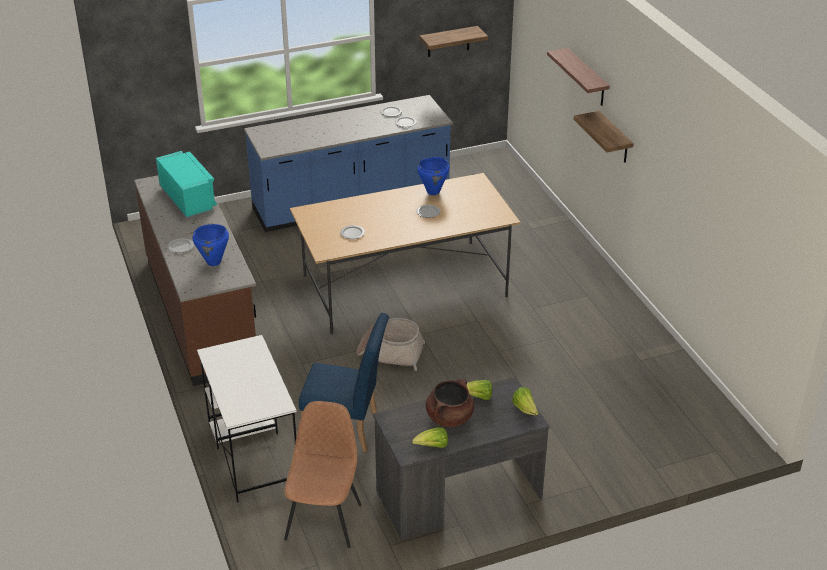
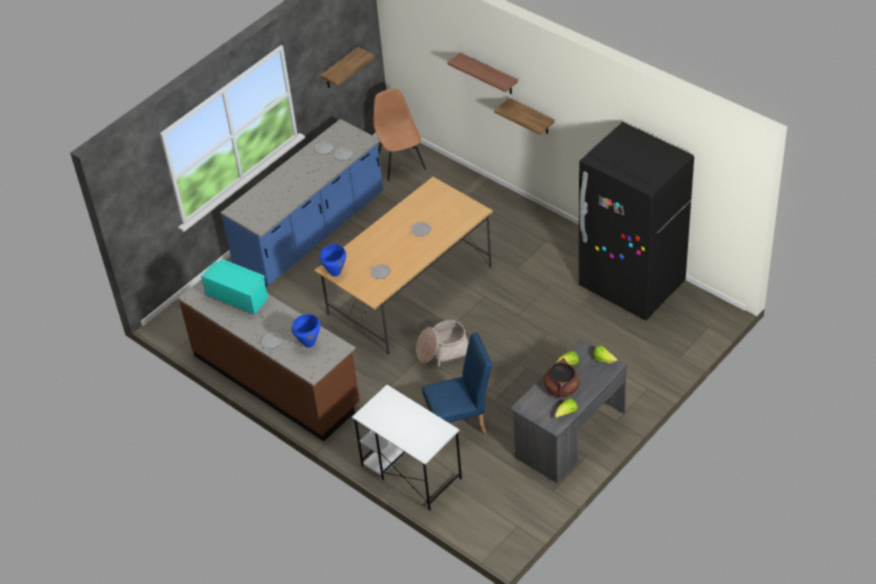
camera: 25 degrees left, 10 degrees up
(324, 520) = (497, 494): brown chair -> brown chair (400, 163)
(433, 192) = (410, 210): blue cooking pot -> blue cooking pot (335, 272)
(651, 373) = (632, 286): none -> black fridge

